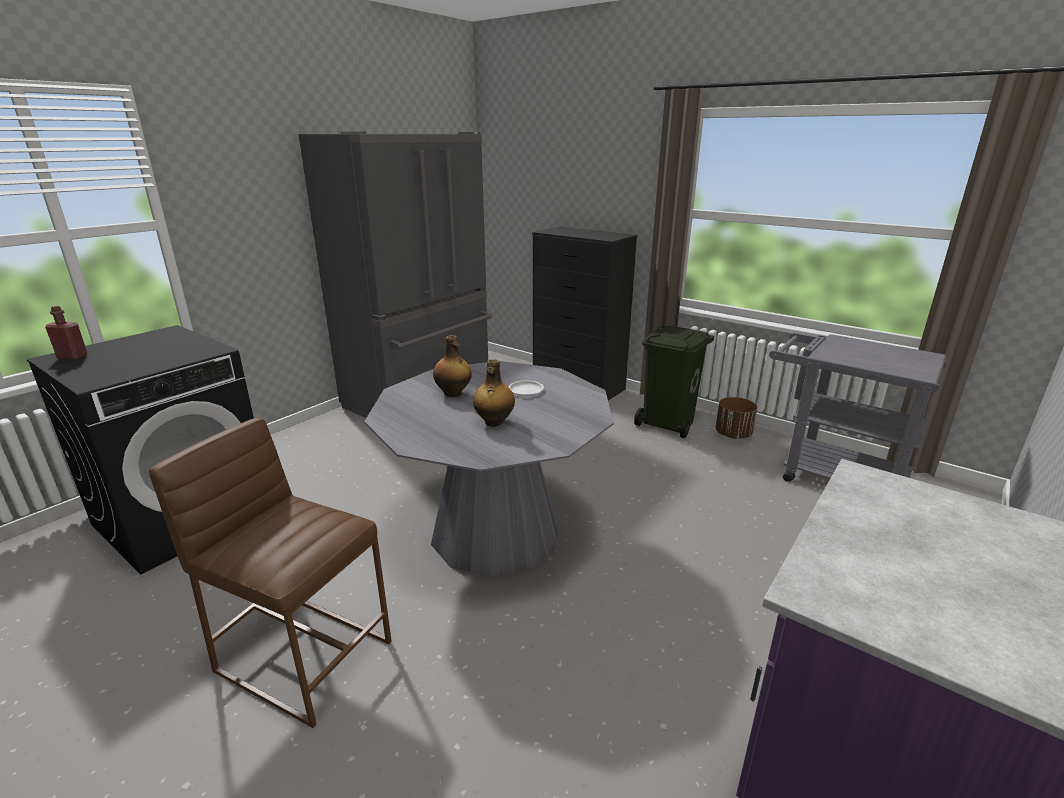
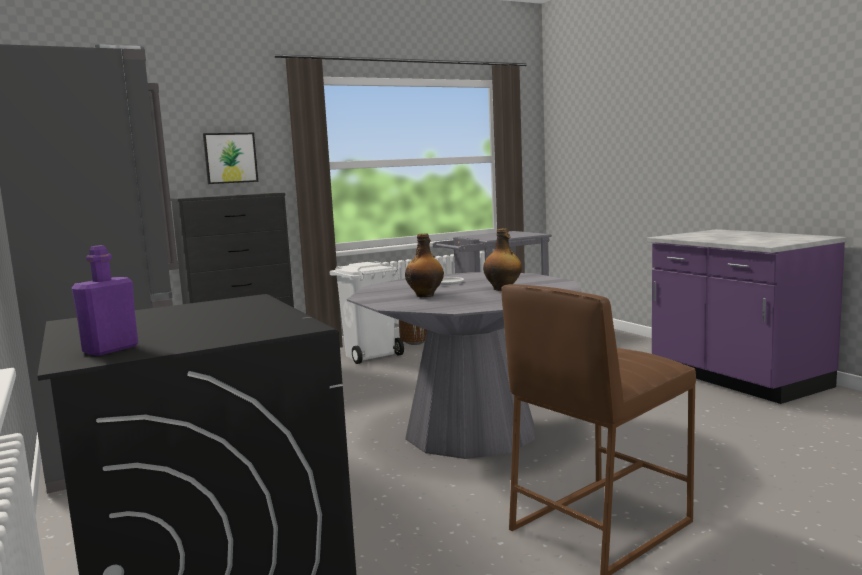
camera: 65 degrees left, 15 degrees down
(72, 357) = (111, 349): red bottle -> purple bottle
(610, 195) = (230, 158): none -> picture
(669, 423) = (371, 355): green trash can -> white trash can

